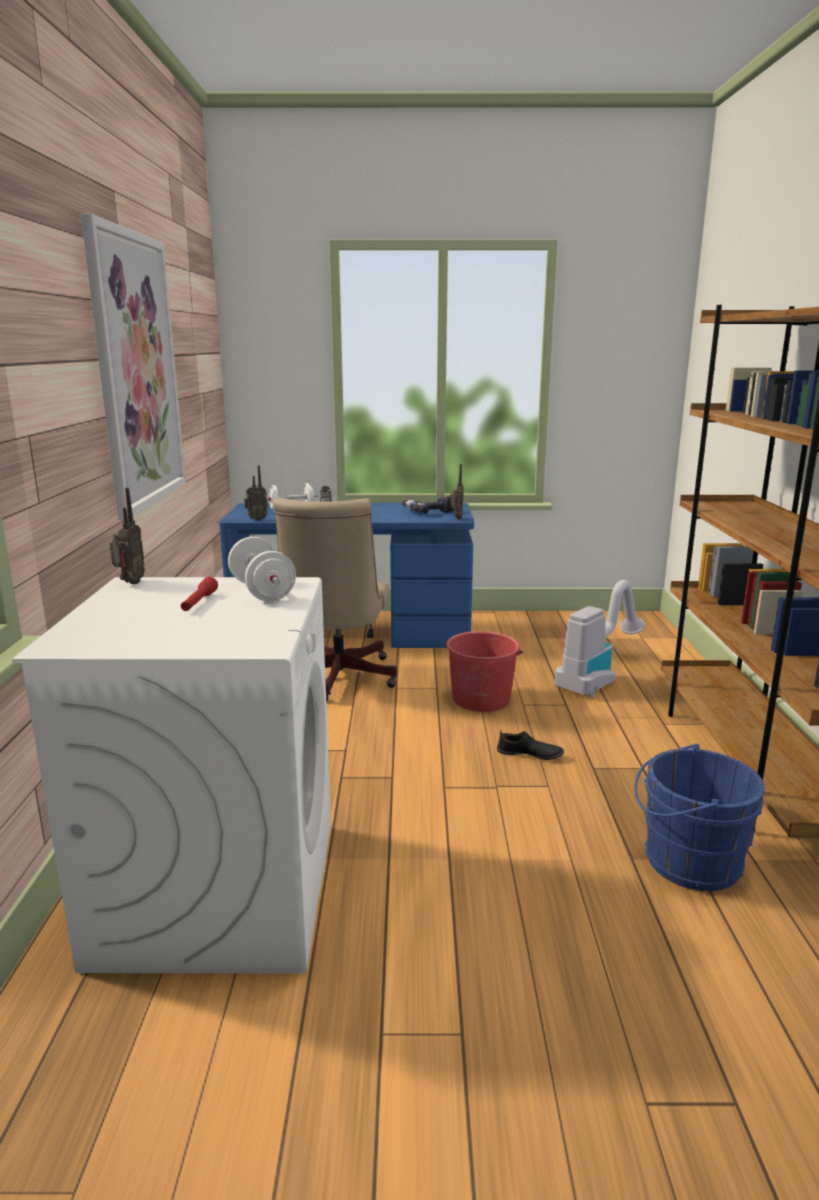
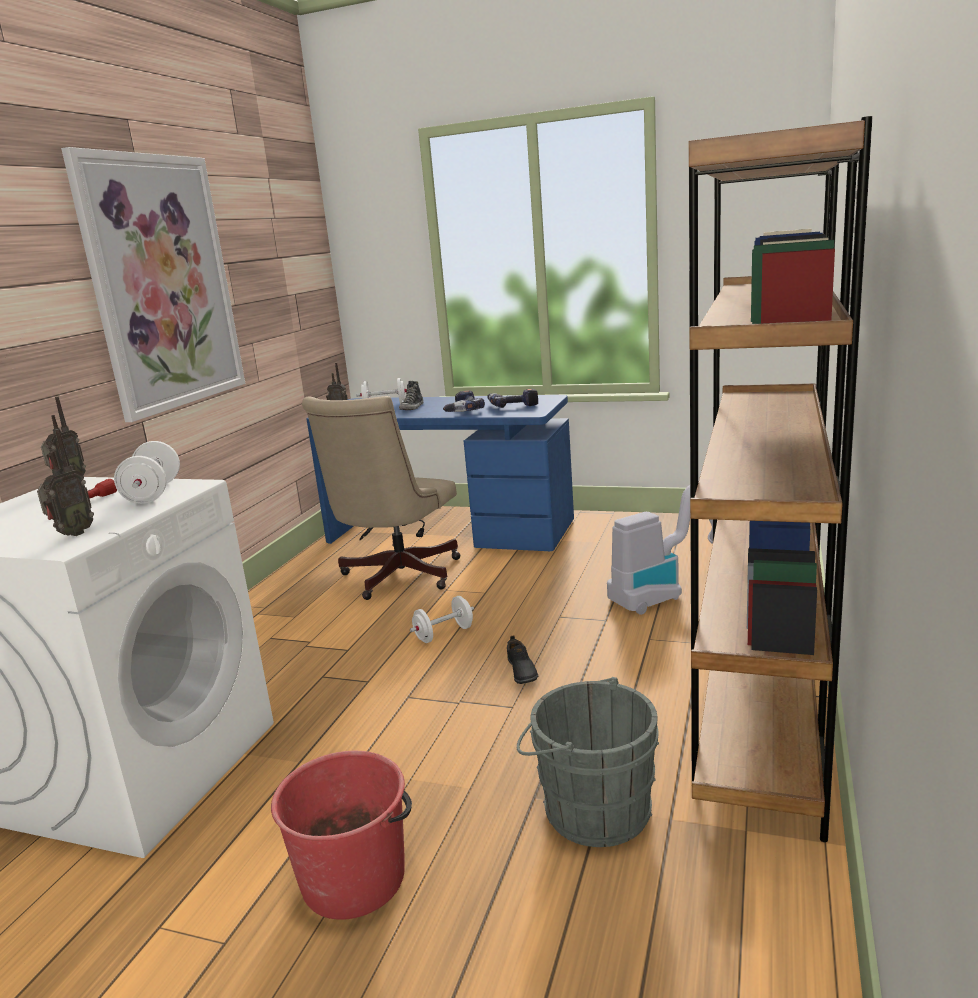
camera: 20 degrees right, 0 degrees up
(383, 515) = (461, 410): none -> power drill
(429, 728) = (444, 634): none -> white dumbbell
(456, 519) = (530, 413): radio -> radio (72, 534)
(481, 699) = (520, 607): red bucket -> red bucket (355, 878)
(529, 754) = (521, 671): black shoe -> black shoe turned 45 degrees clockwise
(686, 861) = (591, 808): blue bucket -> grey bucket

